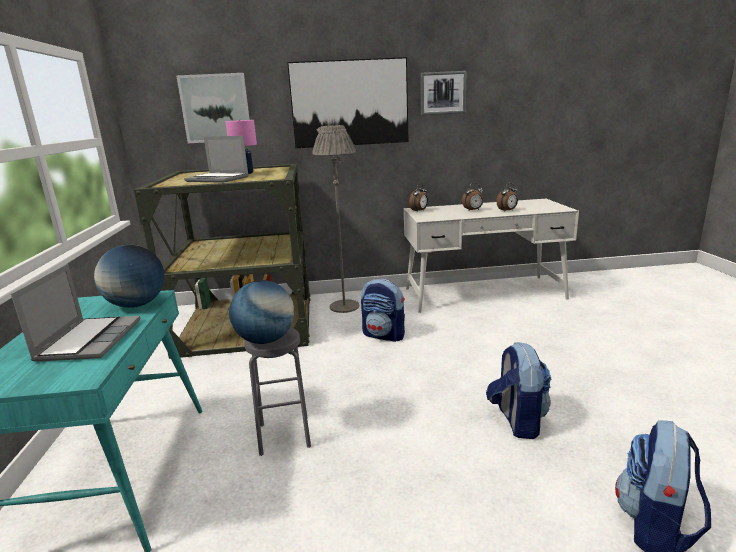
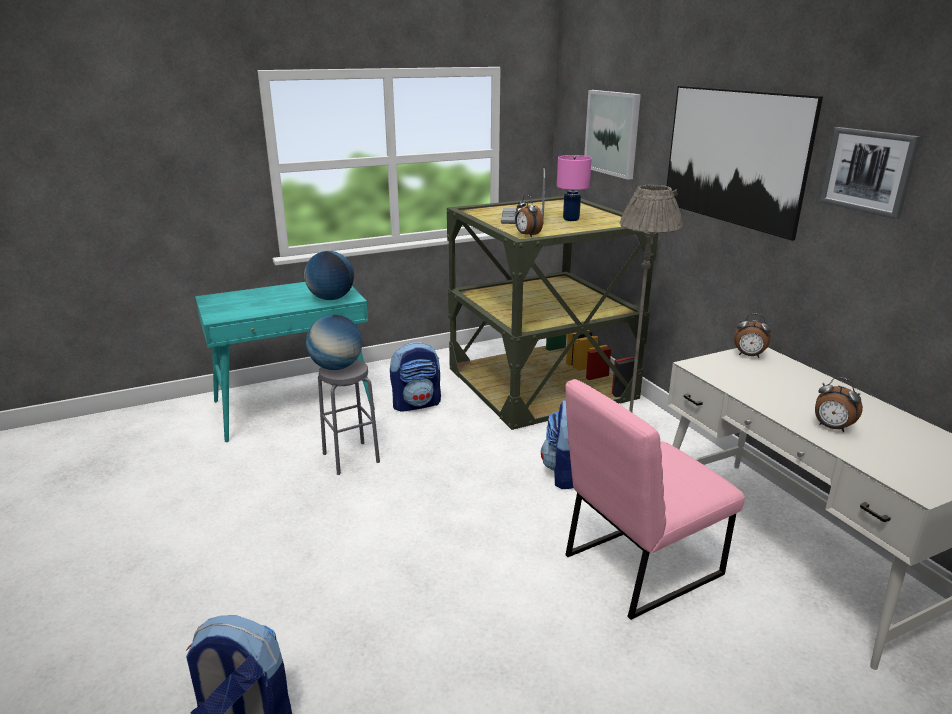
camera: 70 degrees right, 5 degrees up
(89, 339) = (270, 303): laptop -> none
(473, 210) = (800, 396): alarm clock -> alarm clock (527, 235)
(489, 332) = (639, 565): none -> pink chair
(517, 420) = (410, 604): backpack -> backpack (416, 404)

